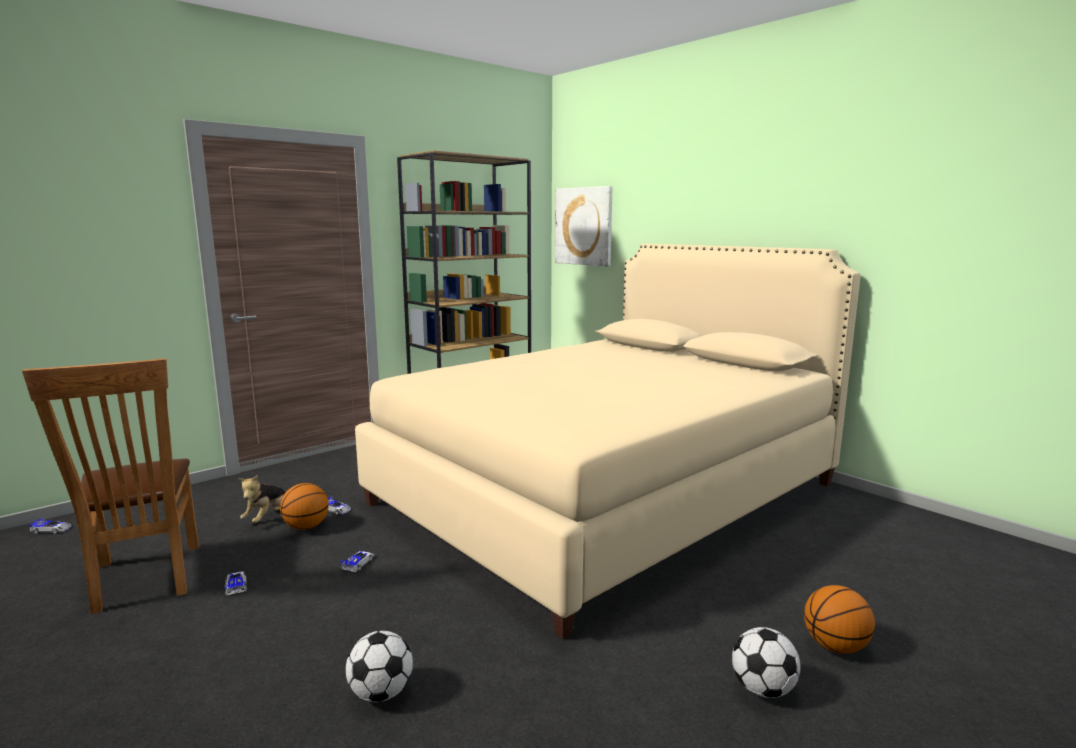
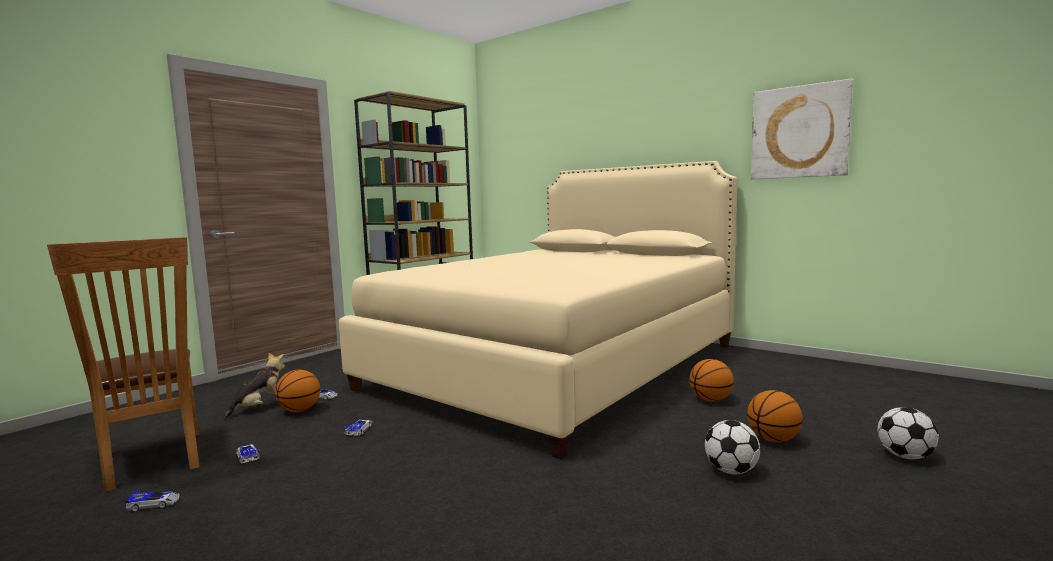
camera: 10 degrees left, 5 degrees down
(51, 529) = (35, 436): toy car -> toy car (154, 503)
(268, 518) = (260, 407): plush toy -> plush toy turned 150 degrees counterclockwise
(381, 693) = (417, 512): football -> football (905, 456)
(584, 226) = (508, 163): picture -> picture (799, 132)
(777, 570) = (711, 400): none -> basketball

